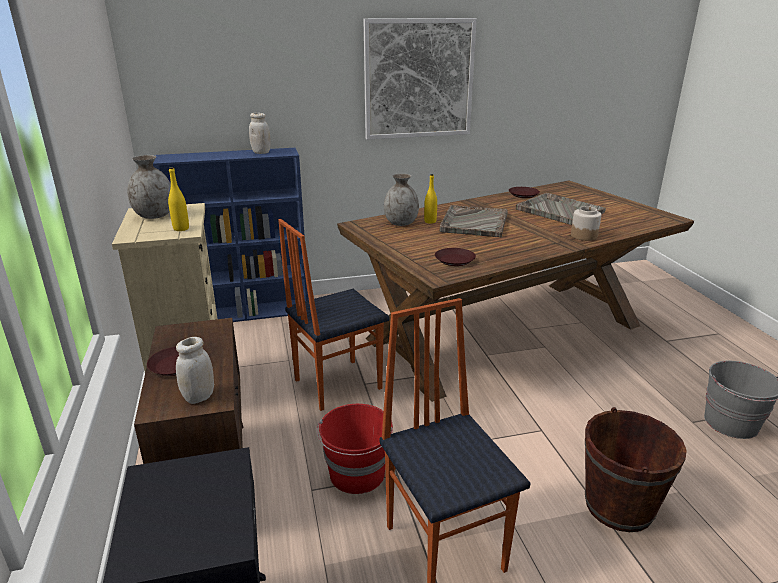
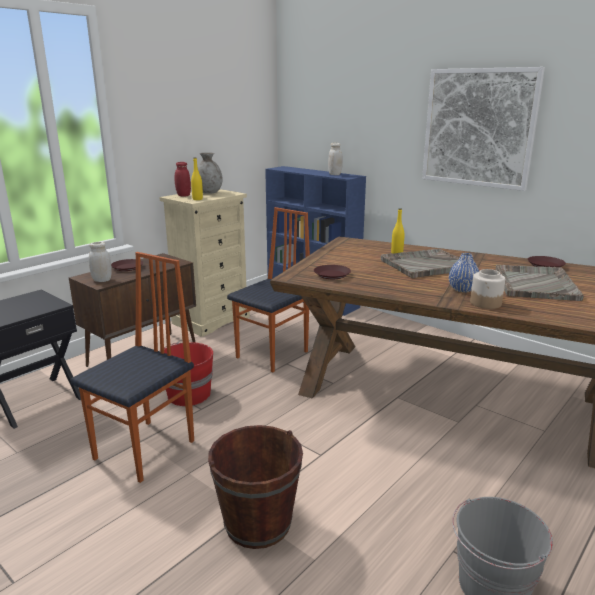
camera: 55 degrees right, 5 degrees down
(138, 230) = (183, 195): none -> red jar
(336, 384) = (273, 354): chair -> chair turned 105 degrees clockwise
(401, 223) = (374, 248): grey vase -> none
(547, 232) = (462, 289): none -> blue vase

